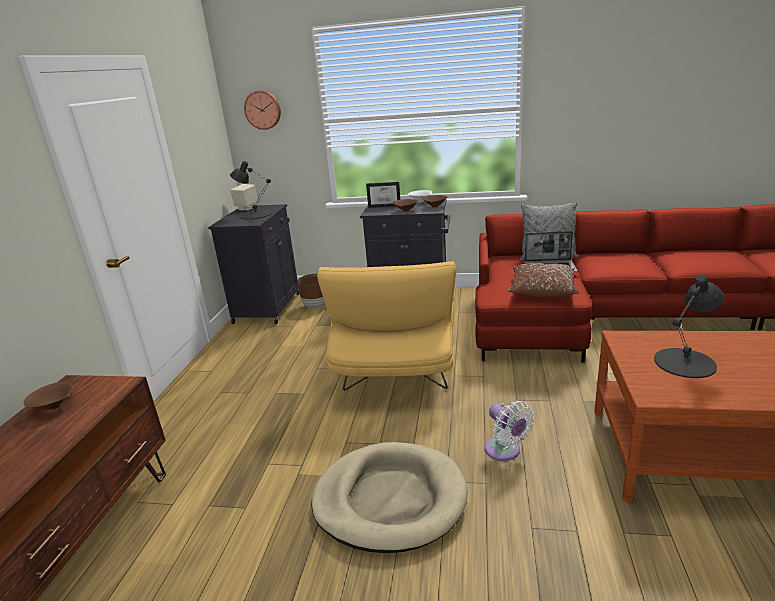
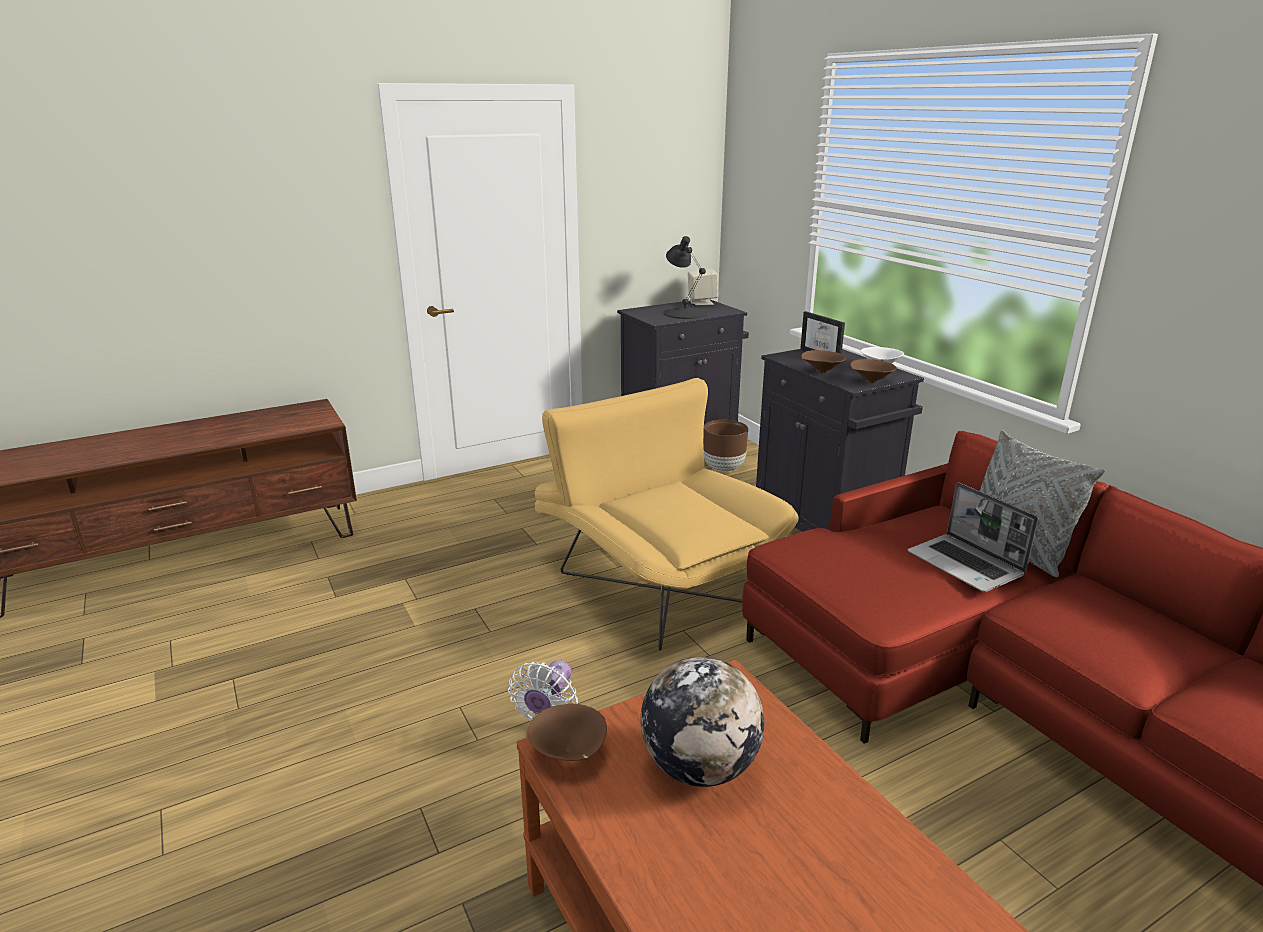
camera: 50 degrees right, 0 degrees up
(55, 407) = (275, 417): brown bowl -> brown bowl (569, 754)
(263, 110) = (758, 170): wall clock -> none
(390, 499) = (401, 678): beige dog bed -> none
(397, 367) = (655, 580): yellow armchair -> yellow armchair turned 90 degrees clockwise
(542, 290) = (864, 581): brown pillow -> none
(685, 362) = (700, 767): black table lamp -> globe

